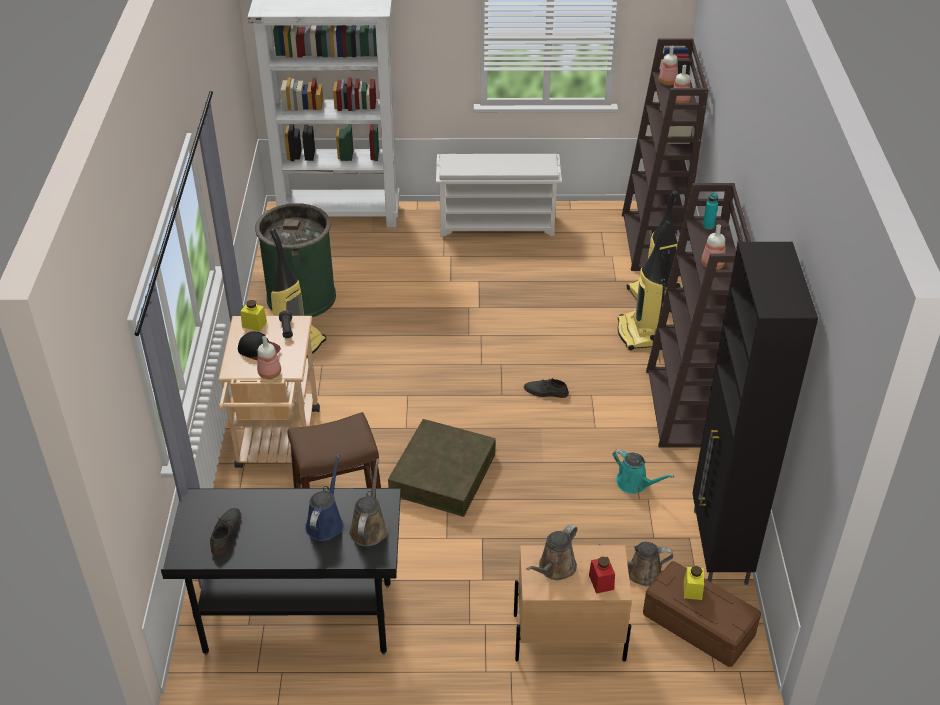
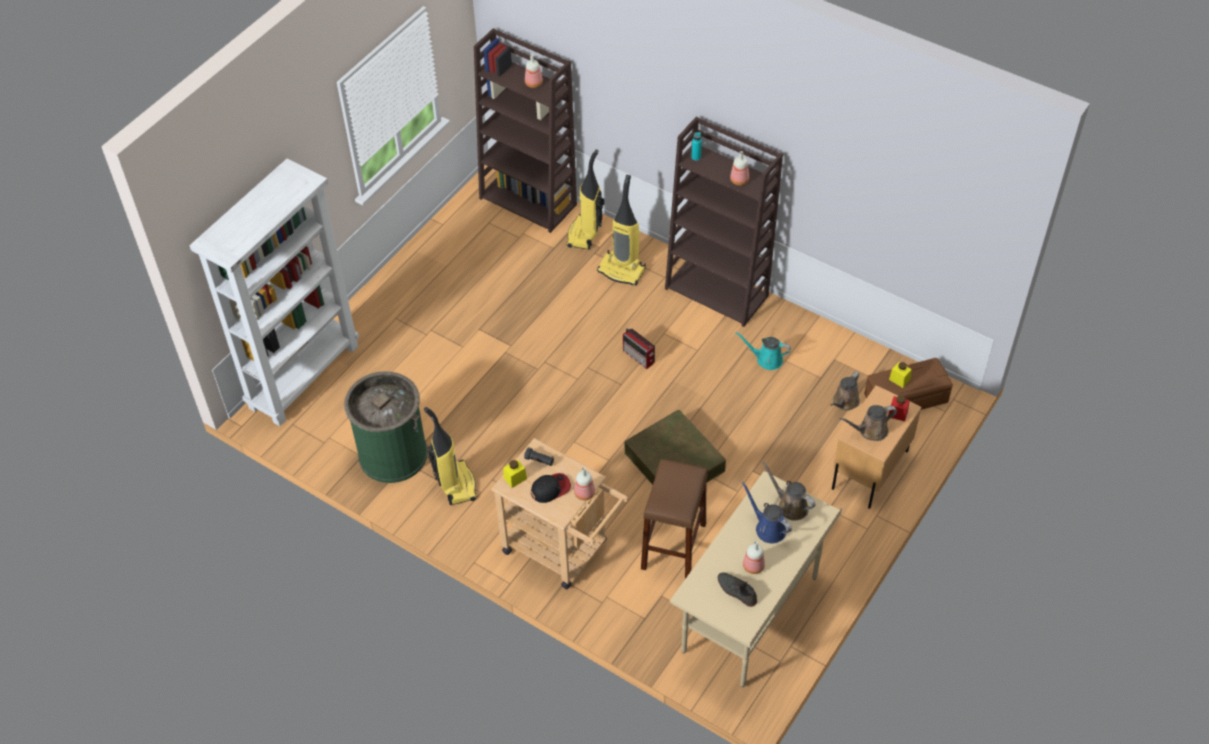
camera: 55 degrees left, 10 degrees up
(299, 620) = (750, 615): black desk -> beige desk
(498, 224) = (418, 278): white shoe rack -> none
(546, 392) = (639, 357): grey shoe -> radio
(555, 568) = (870, 431): brown watering can -> brown watering can turned 90 degrees clockwise
(634, 483) = (766, 359): turquoise watering can -> turquoise watering can turned 150 degrees counterclockwise
(668, 82) = (500, 74): bottle -> bottle (753, 565)
(719, 547) = (853, 349): black cabinet -> none

